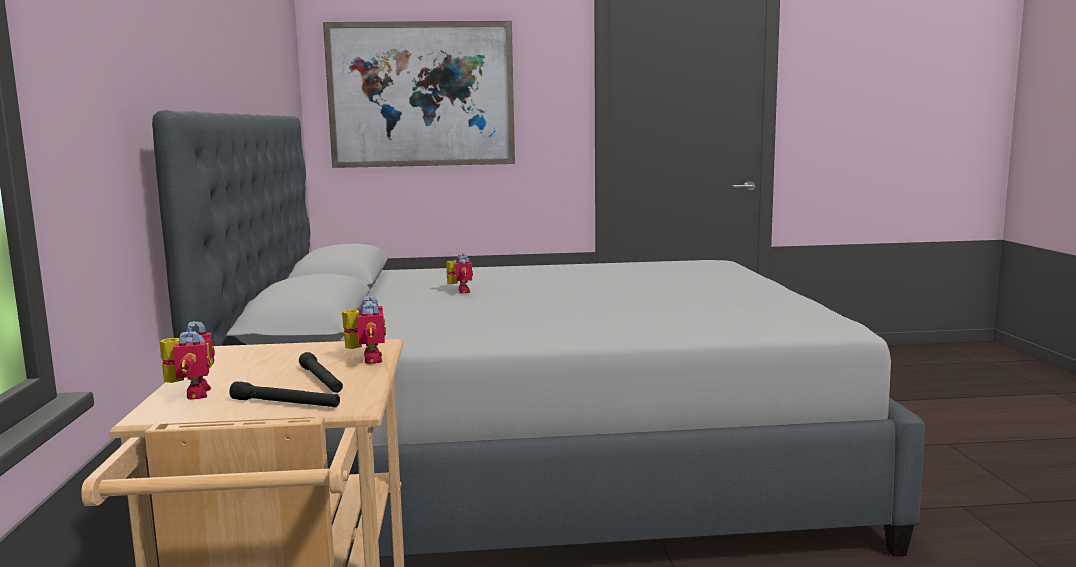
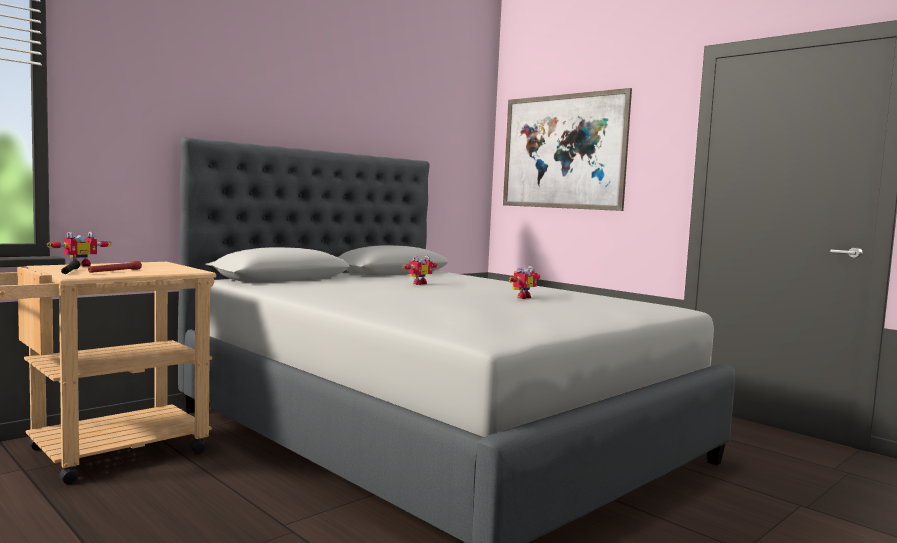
camera: 50 degrees right, 5 degrees down
(321, 380) = (115, 271): black flashlight -> red flashlight
(366, 359) = (161, 272): toy robot -> toy robot (521, 297)

